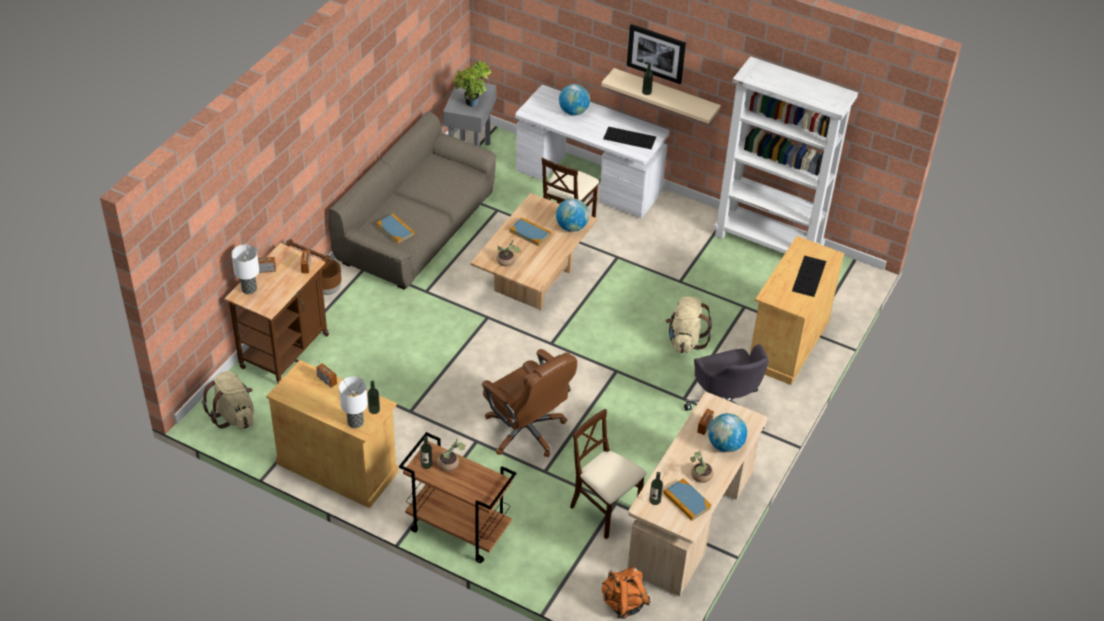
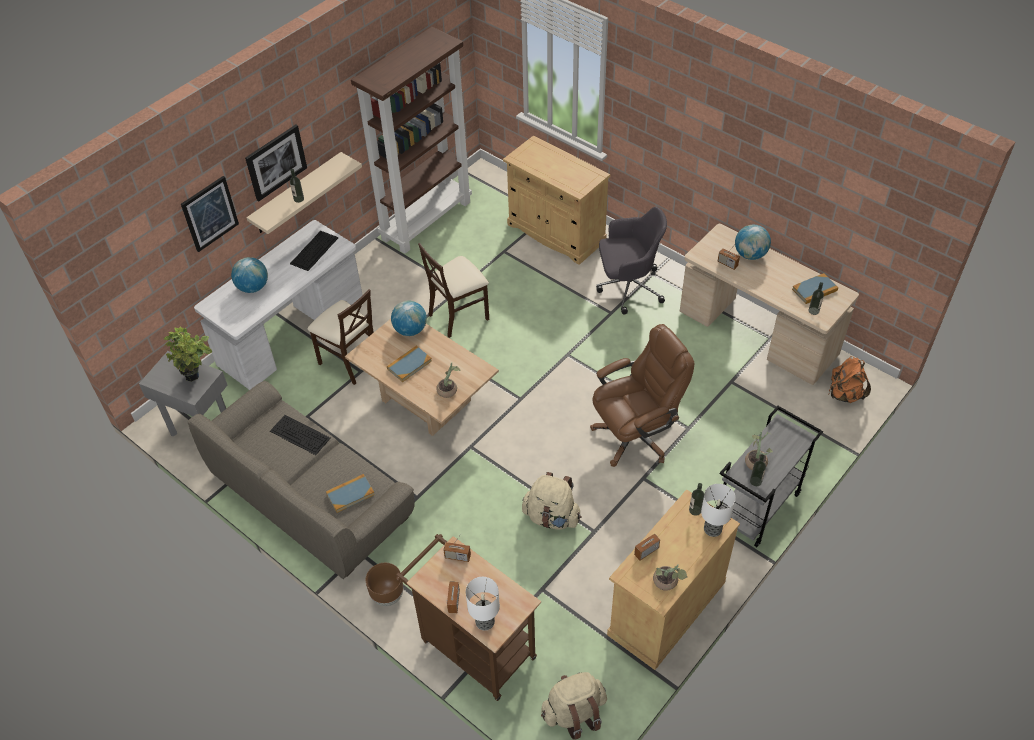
camera: 75 degrees left, 5 degrees up
(457, 530) = (757, 508): brown cart -> grey cart
(585, 34) = (209, 213): none -> picture
(605, 510) = (739, 390): beige chair -> beige chair (458, 315)
(685, 340) = (538, 299): beige backpack -> beige backpack (552, 517)
(700, 477) = (787, 277): potted plant -> potted plant (667, 583)
(768, 243) = (426, 220): white bookcase -> brown bookcase
(809, 276) = (558, 161): keyboard -> keyboard (300, 434)

